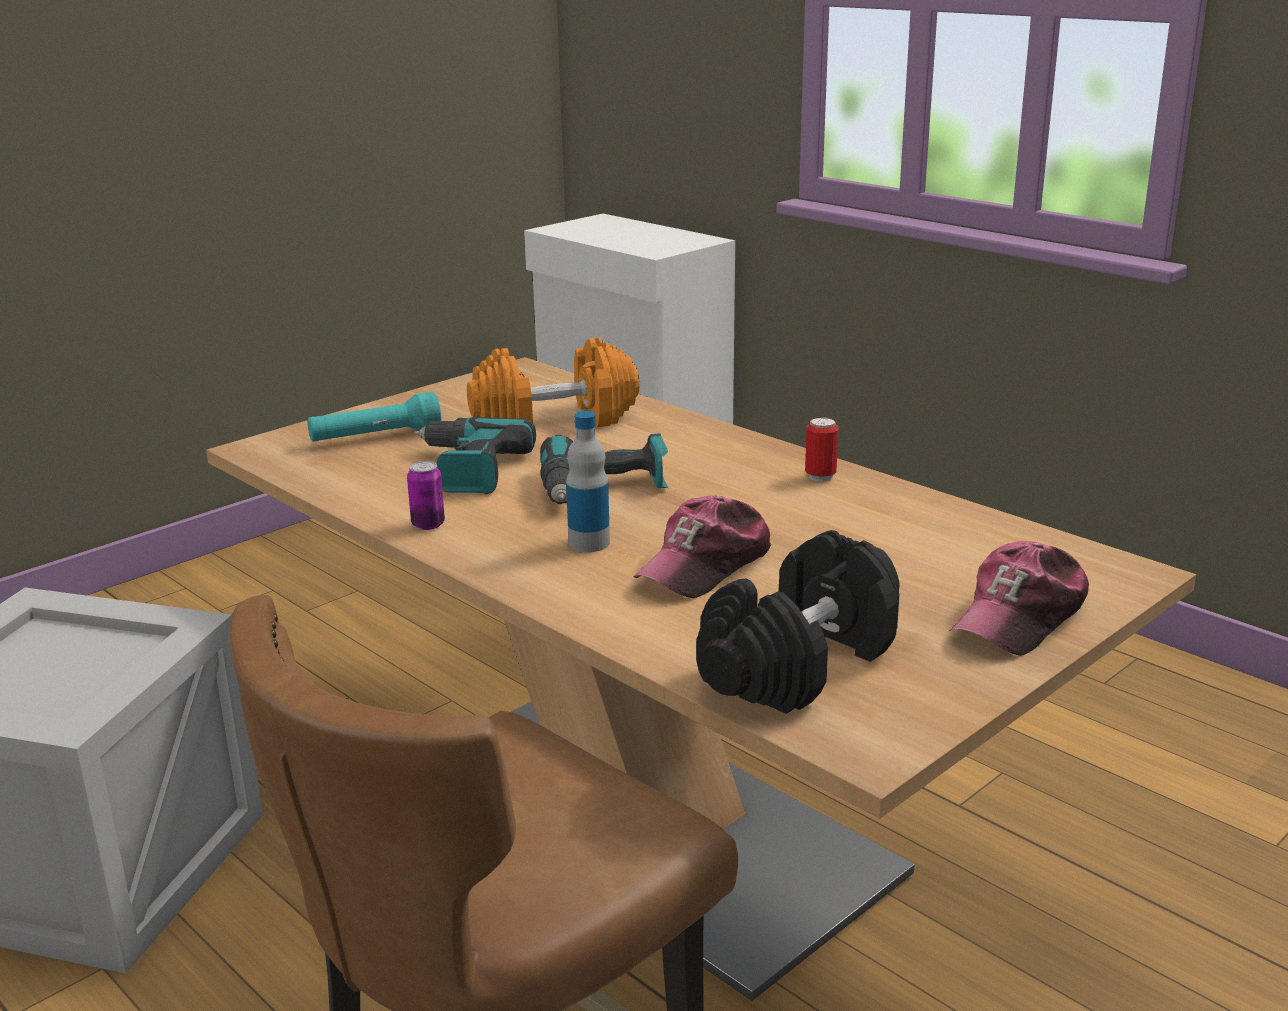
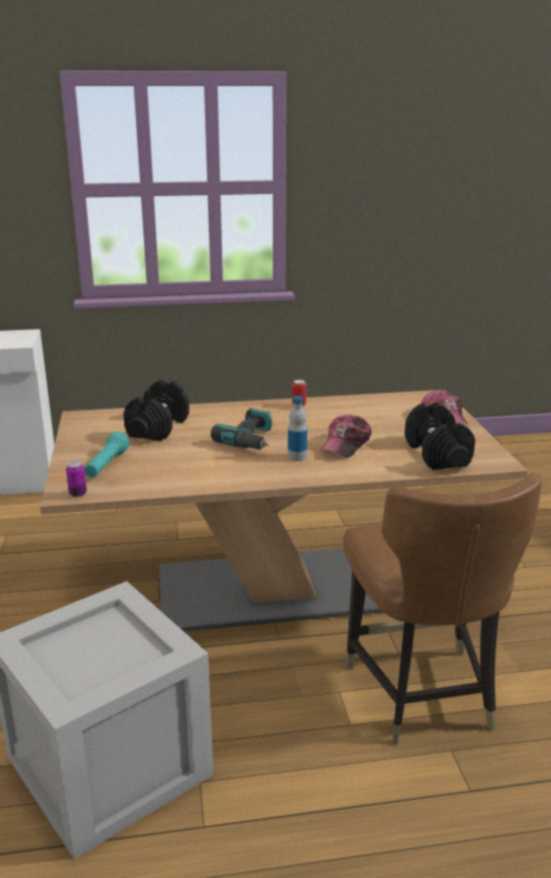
camera: 55 degrees left, 0 degrees up
(428, 524) = (230, 479): can -> can (78, 494)
(468, 470) = (184, 457): power drill -> none
(554, 421) = (158, 427): orange dumbbell -> black dumbbell
(706, 565) = (346, 445): cap -> cap turned 45 degrees clockwise

